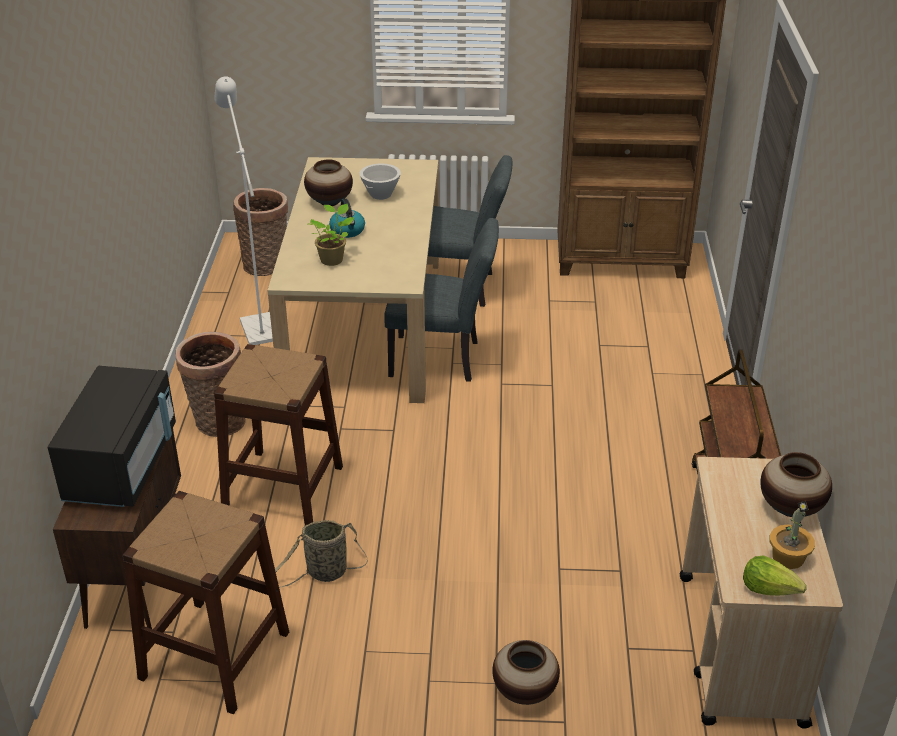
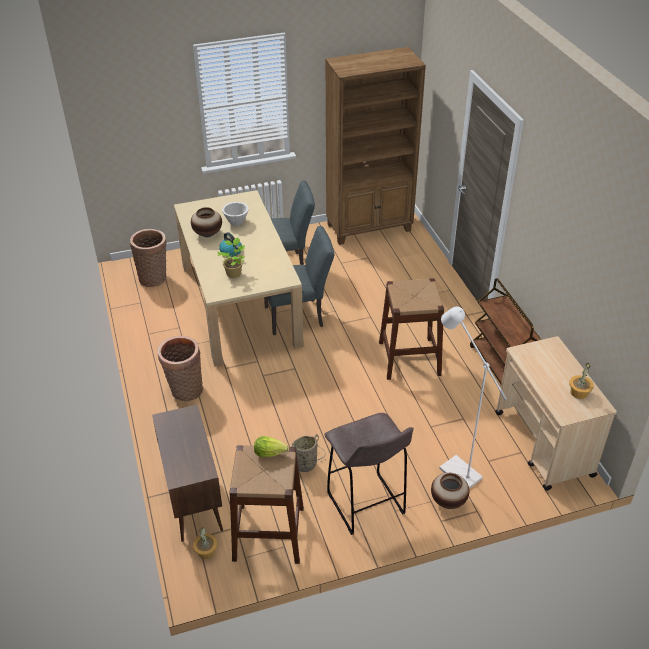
camera: 20 degrees left, 5 degrees up
(110, 653) = (206, 551): none -> potted plant
(122, 465) = (185, 438): black microwave -> none
(257, 325) = (172, 320): white floor lamp -> white floor lamp (454, 469)
(283, 488) = (250, 422): brown stool -> brown stool (409, 358)
(387, 659) = (366, 505): none -> grey stool
(769, 588) = (578, 412): lettuce -> lettuce (270, 452)
(790, 508) = (566, 365): vase -> none

